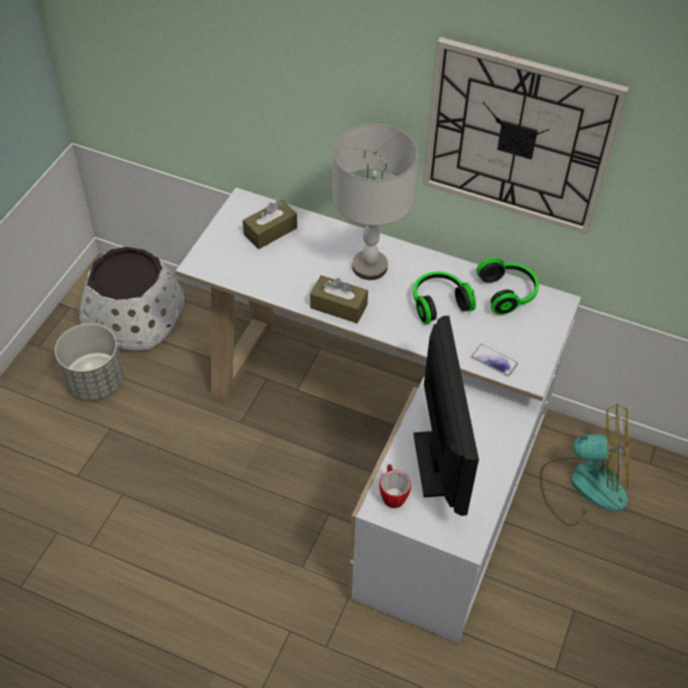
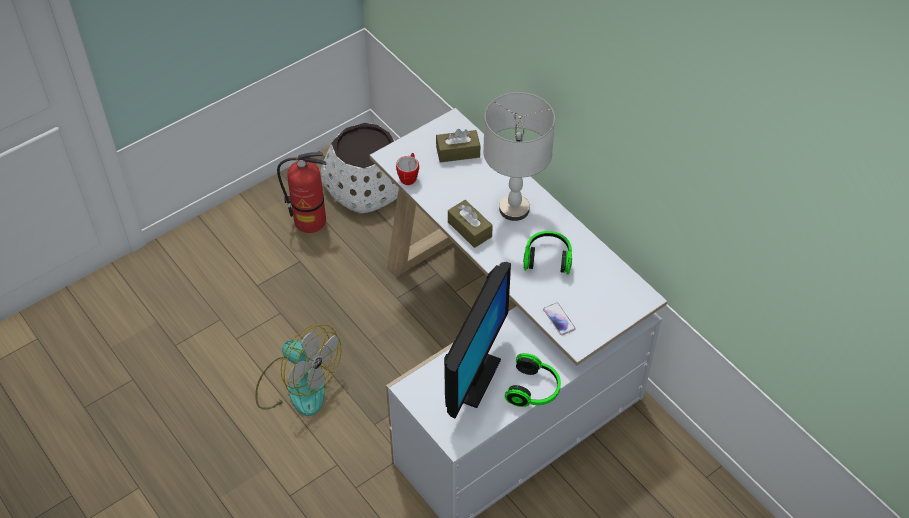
camera: 30 degrees right, 0 degrees up
(95, 381) = (310, 221): grey planter -> fire extinguisher
(392, 494) = (425, 384): mug -> mug (409, 176)
(508, 293) = (609, 273): headphones -> headphones (534, 390)
(518, 137) = (632, 146): wall clock -> none
(583, 484) = (636, 467): fan -> fan (297, 385)

